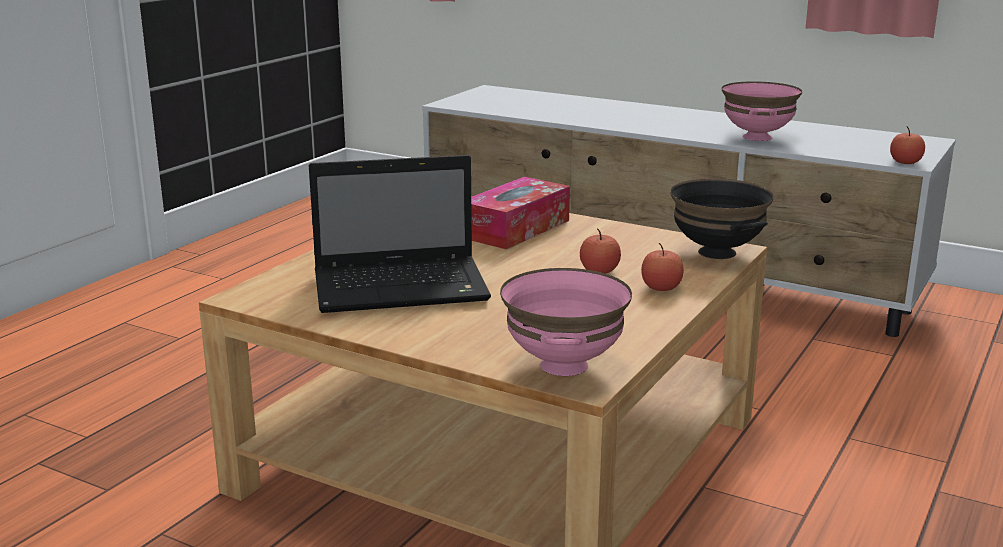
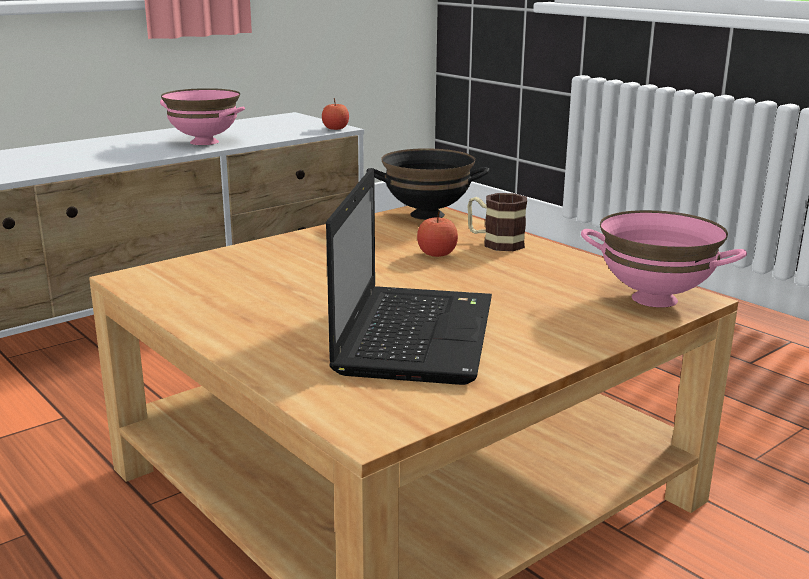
camera: 70 degrees left, 0 degrees up
(515, 229) = (281, 264): tissue box -> none
(661, 288) = (495, 243): apple -> mug

